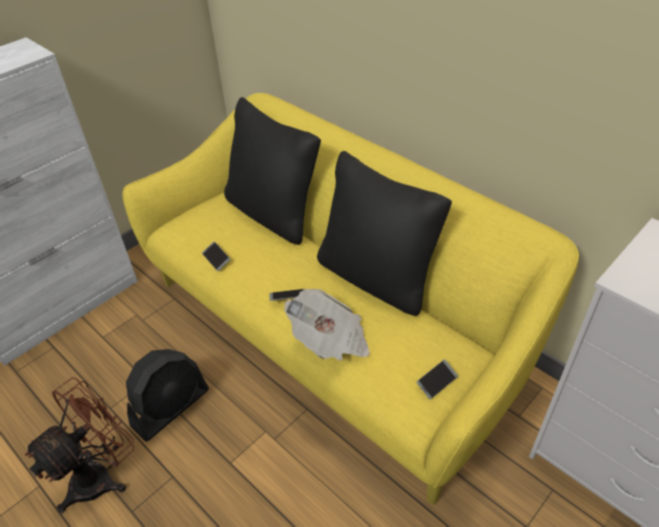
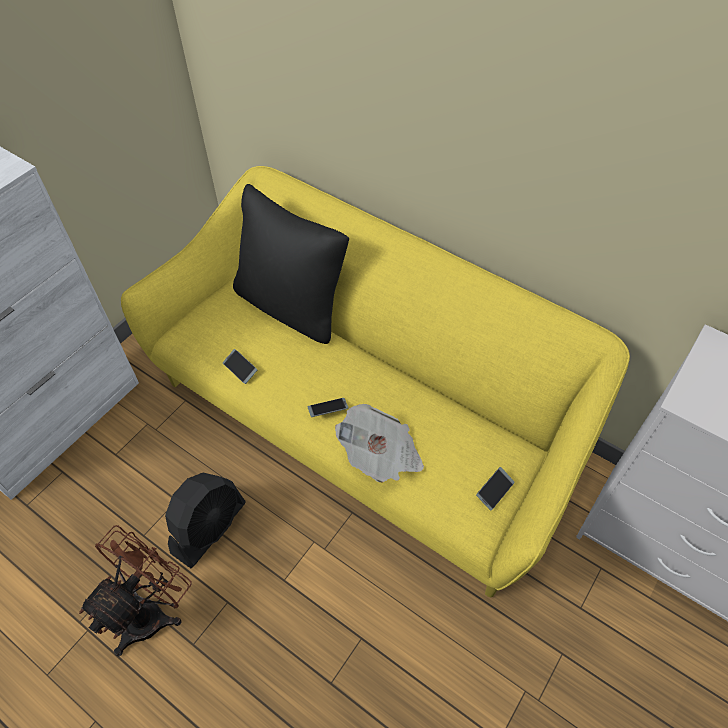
camera: 10 degrees left, 10 degrees up
(376, 278) = (416, 376): black pillow -> none

